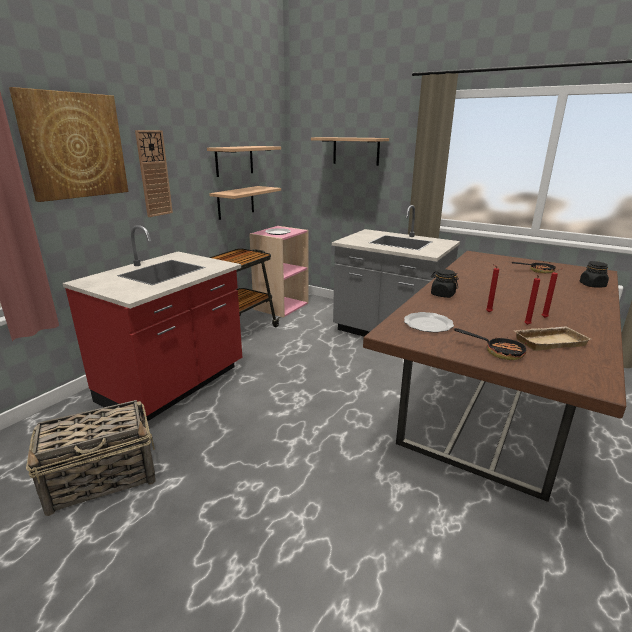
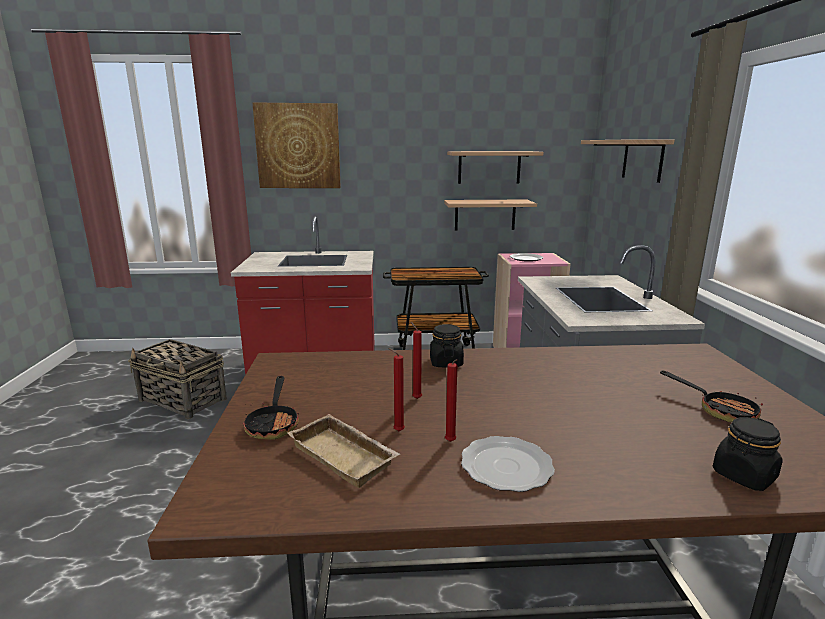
camera: 55 degrees right, 5 degrees down
(154, 174) = (374, 174): wall clock -> none
(428, 324) = (325, 372): plate -> plate (507, 466)

